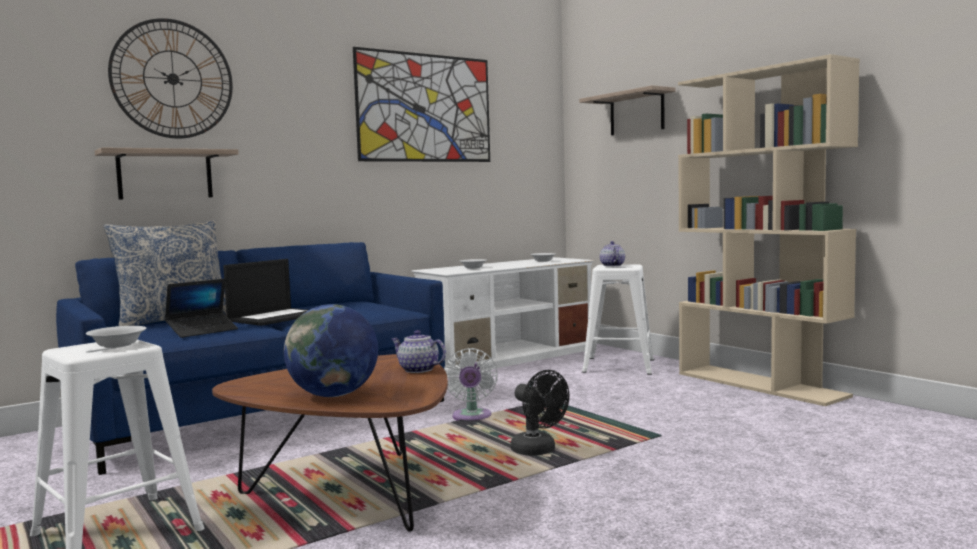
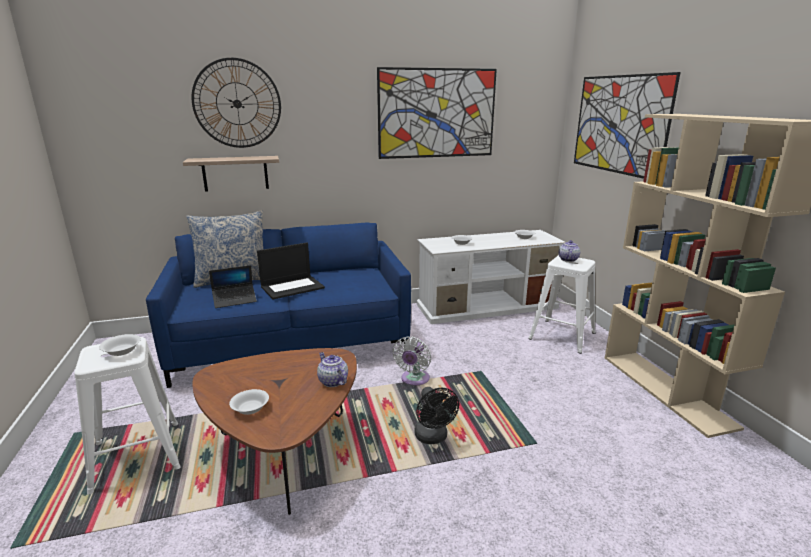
camera: 20 degrees right, 15 degrees up
(333, 395) = (250, 409): globe -> white bowl
(637, 113) = (619, 124): shelf -> picture

